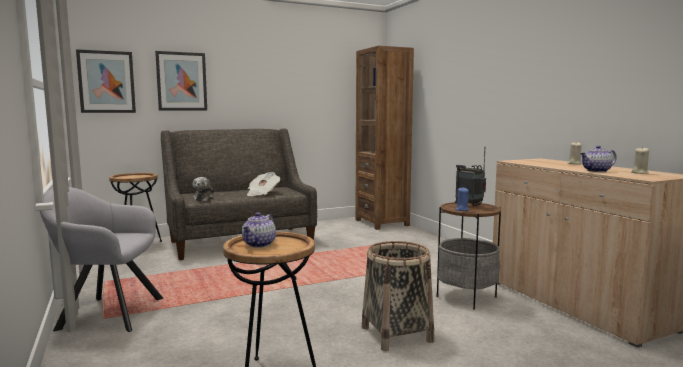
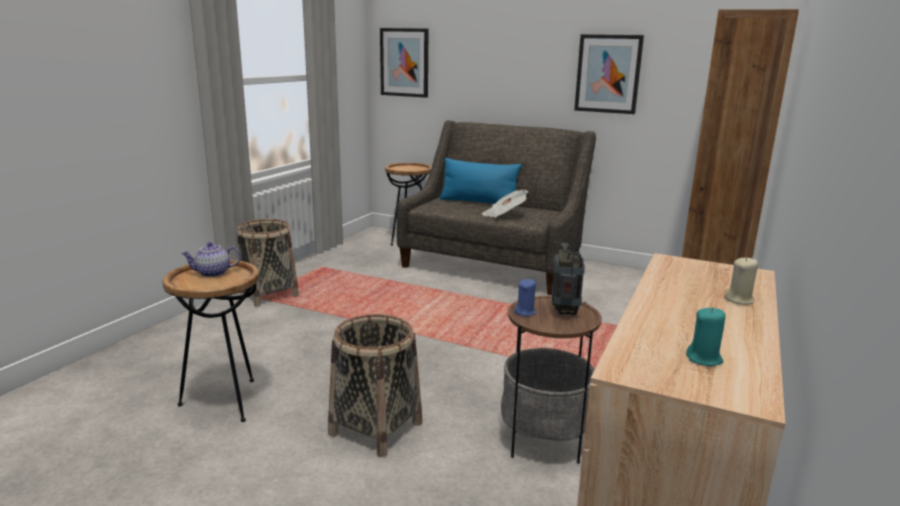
camera: 50 degrees right, 10 degrees up
(106, 313) = (269, 294): grey armchair -> basket
(181, 81) = (475, 62): picture -> picture (608, 74)
(204, 198) = (437, 207): plush toy -> none
(221, 191) = (478, 202): none -> blue pillow
(597, 171) = (658, 325): teapot -> none
(639, 173) = (704, 359): beige candle -> turquoise candle

